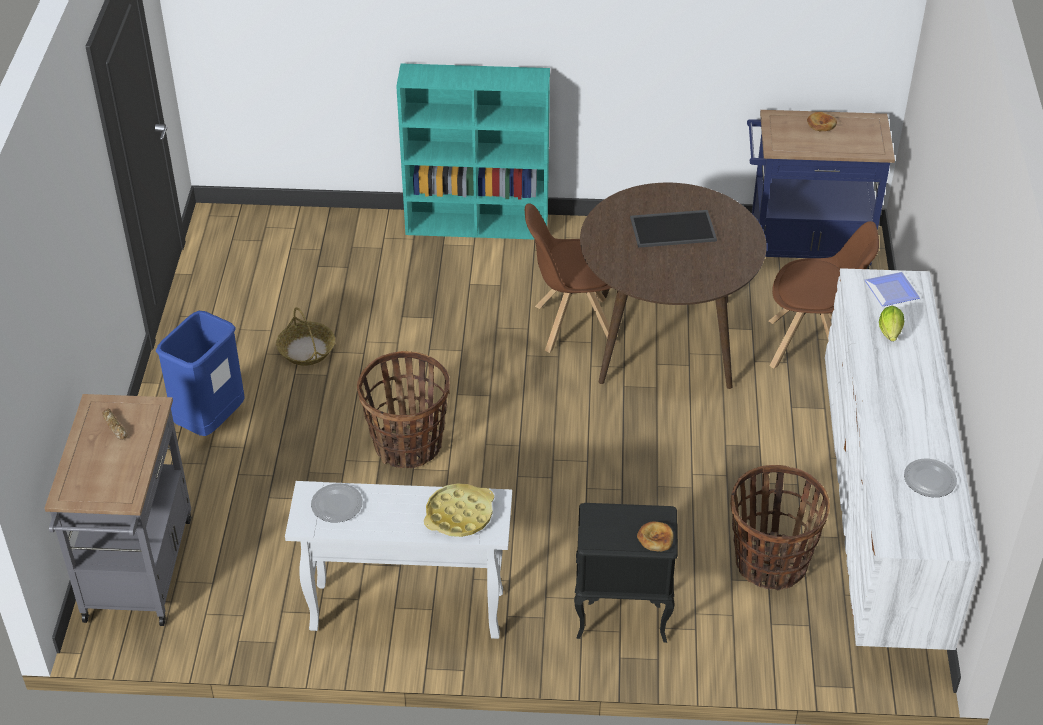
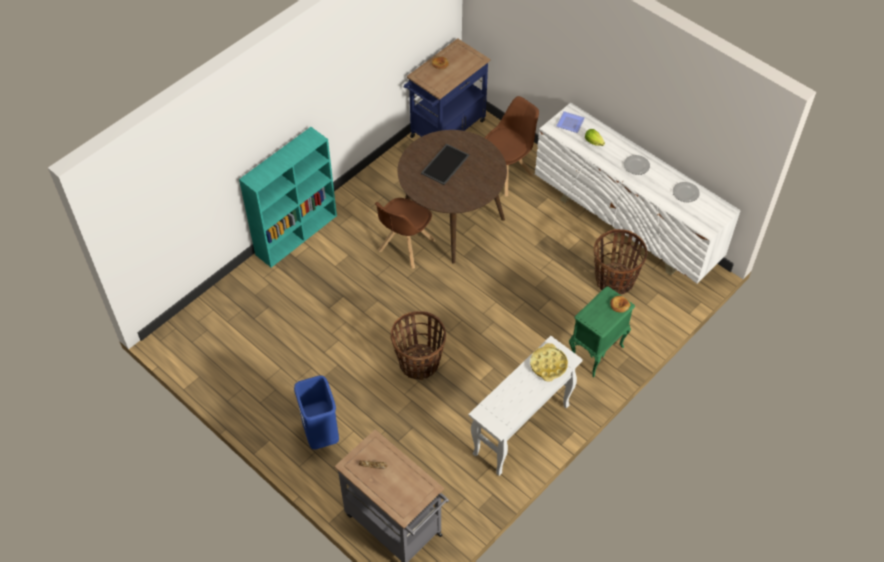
camera: 50 degrees left, 10 degrees up
(306, 350) = (311, 362): basket -> none
(336, 504) = (499, 407): plate -> plate (636, 166)
(621, 617) = (596, 353): black nightstand -> green nightstand

